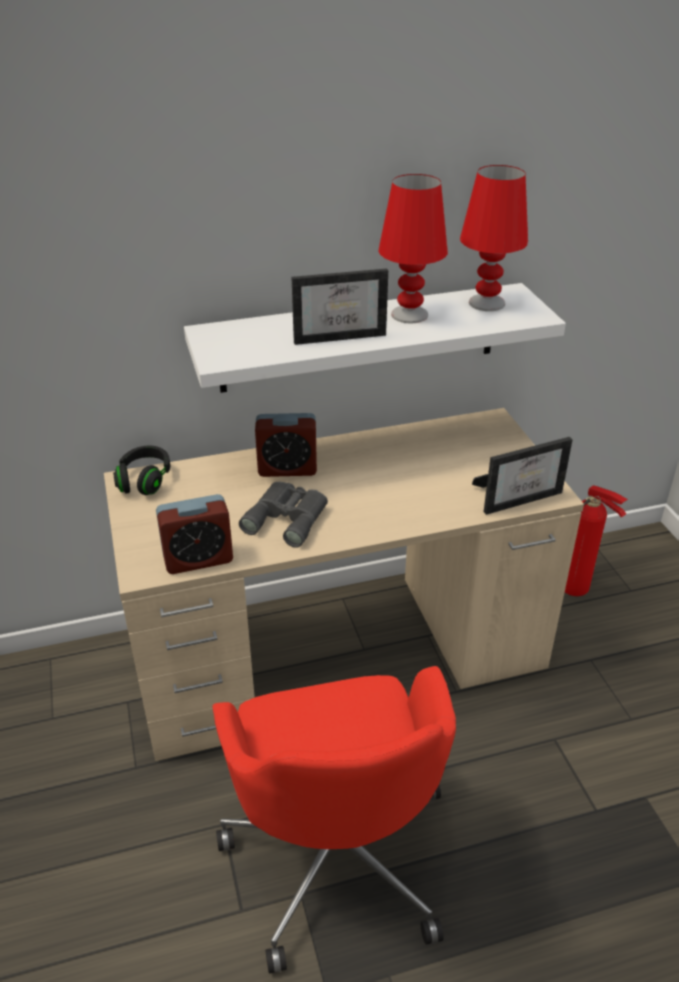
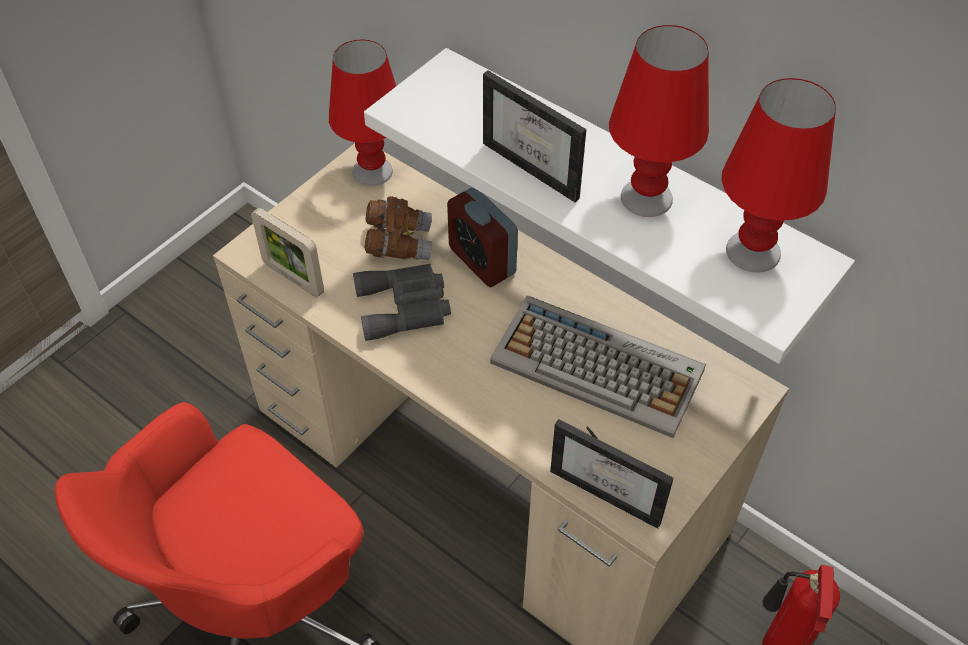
camera: 55 degrees right, 15 degrees up
(144, 480) = (372, 172): black headphones -> red table lamp
(198, 559) = (293, 278): alarm clock -> picture frame
(227, 496) = (399, 242): none -> brown binoculars
(424, 462) = (599, 367): none -> keyboard

